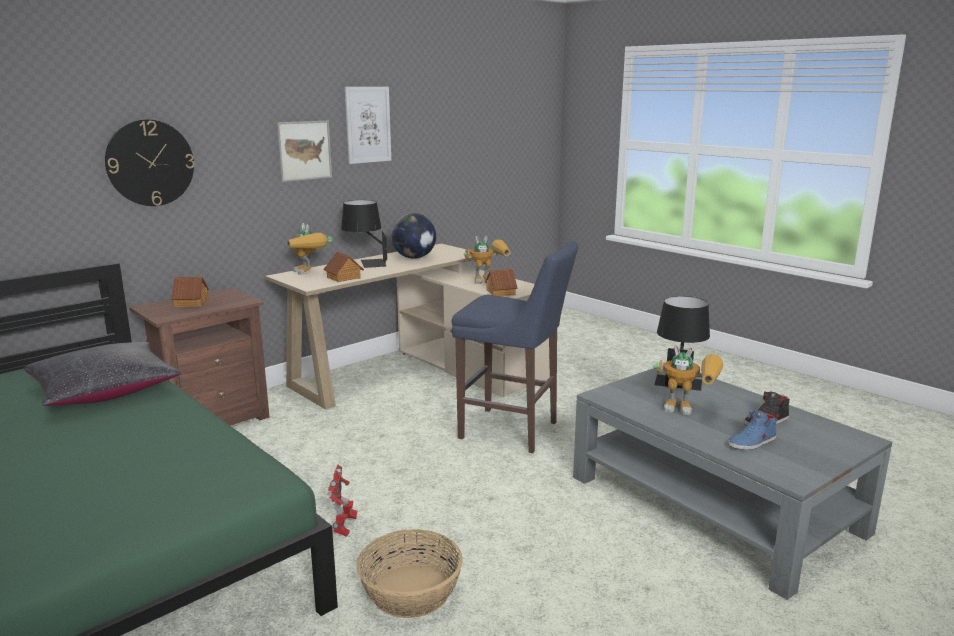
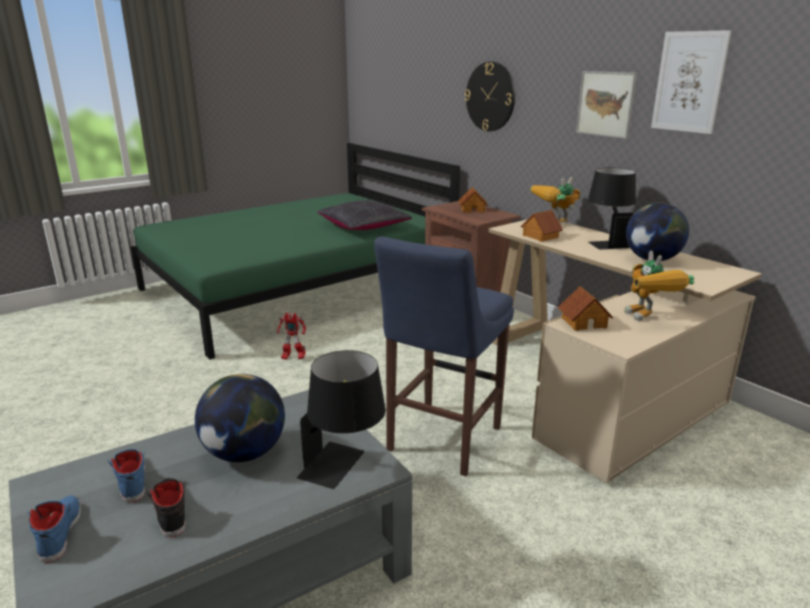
camera: 95 degrees right, 5 degrees up
(410, 591) = (207, 381): basket -> none
(689, 409) = (245, 453): toy robot -> globe
(822, 454) = (60, 531): none -> blue shoe

